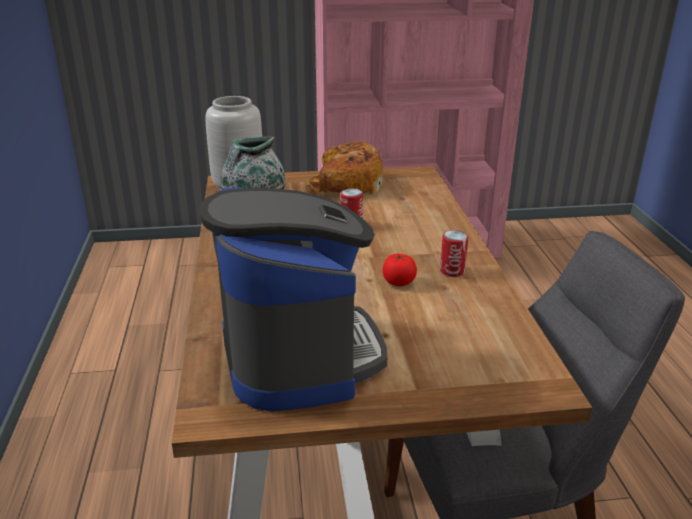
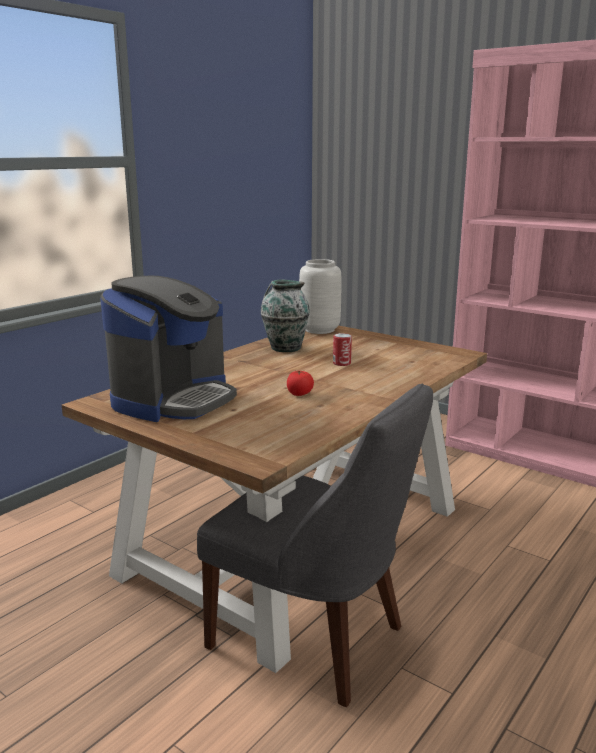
camera: 45 degrees right, 10 degrees down
(344, 184) = (390, 345): bread -> none
(452, 271) = (346, 400): can -> none

